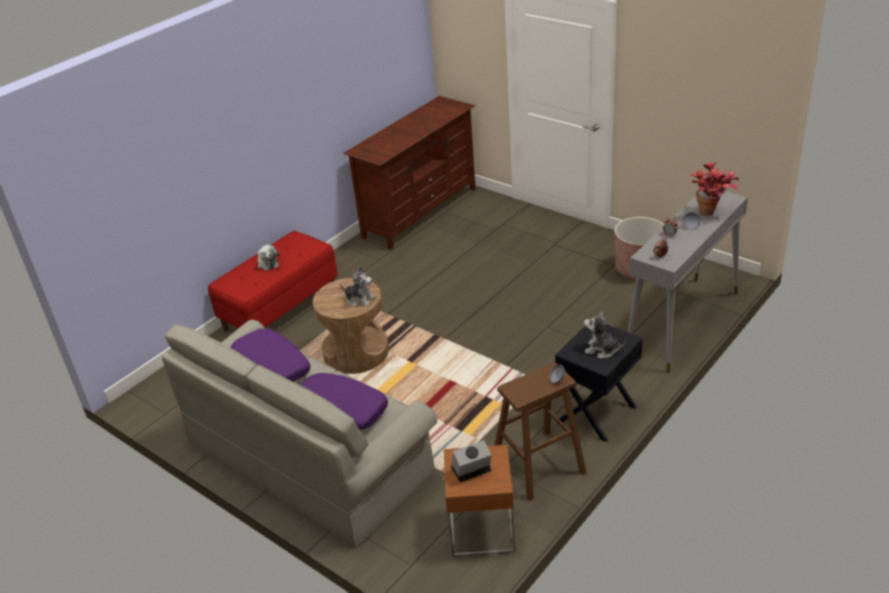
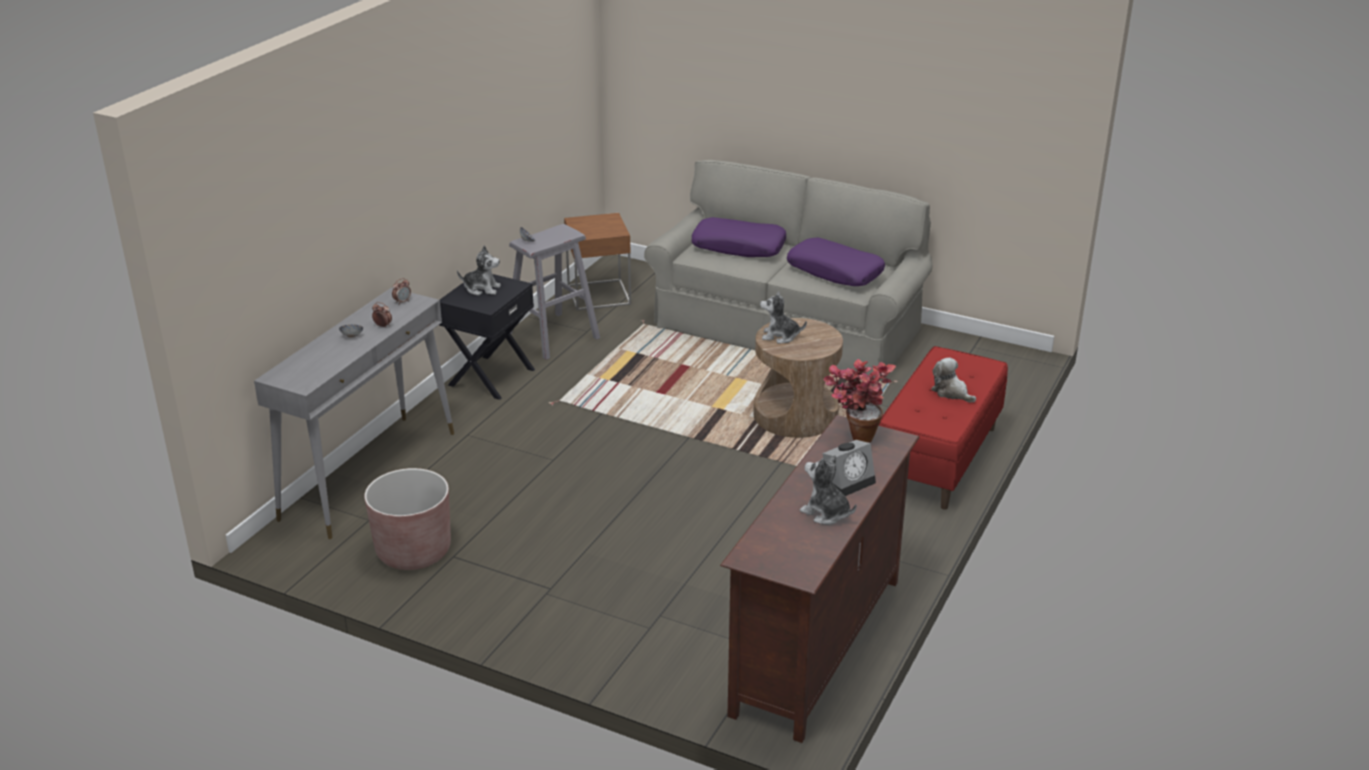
camera: 165 degrees right, 5 degrees down
(416, 120) = (826, 513): none -> plush toy
(470, 471) = (602, 225): alarm clock -> alarm clock (849, 481)
(538, 465) = (552, 335): brown stool -> grey stool
(711, 214) = (317, 354): potted plant -> potted plant (854, 435)

